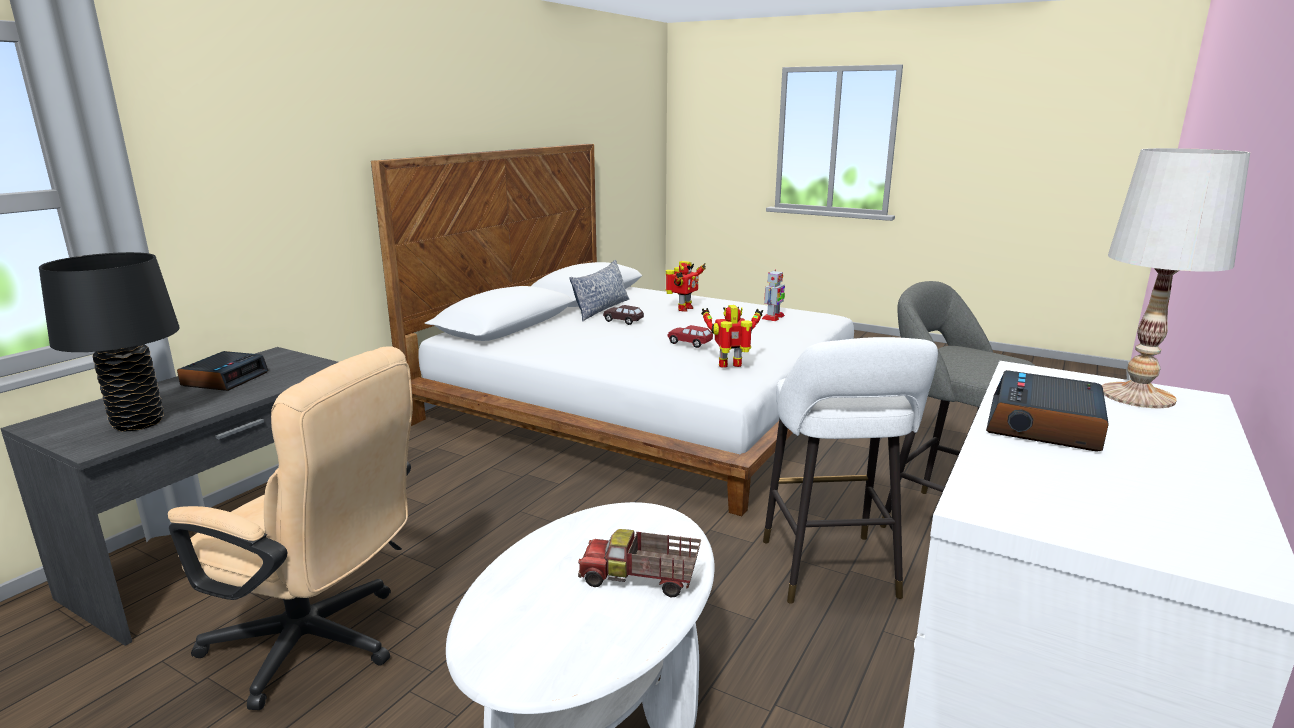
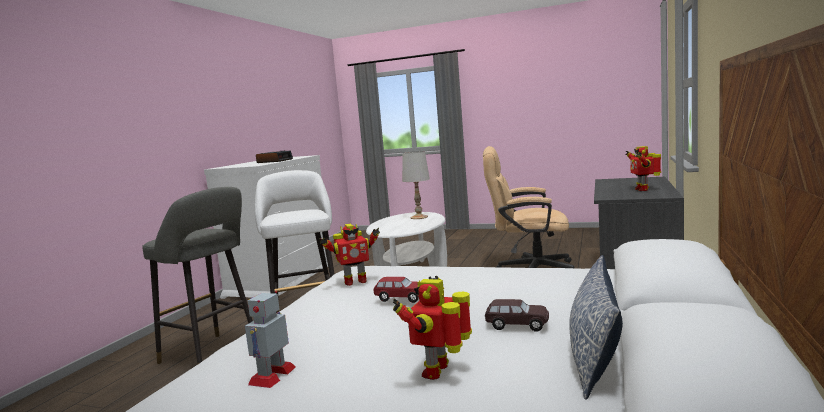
camera: 170 degrees right, 10 degrees down
(138, 423) = (616, 182): black table lamp -> none
(225, 379) = (643, 189): alarm clock -> toy robot
(639, 581) = (390, 224): toy truck -> none
(1136, 396) = (234, 166): white table lamp -> white table lamp (419, 217)

